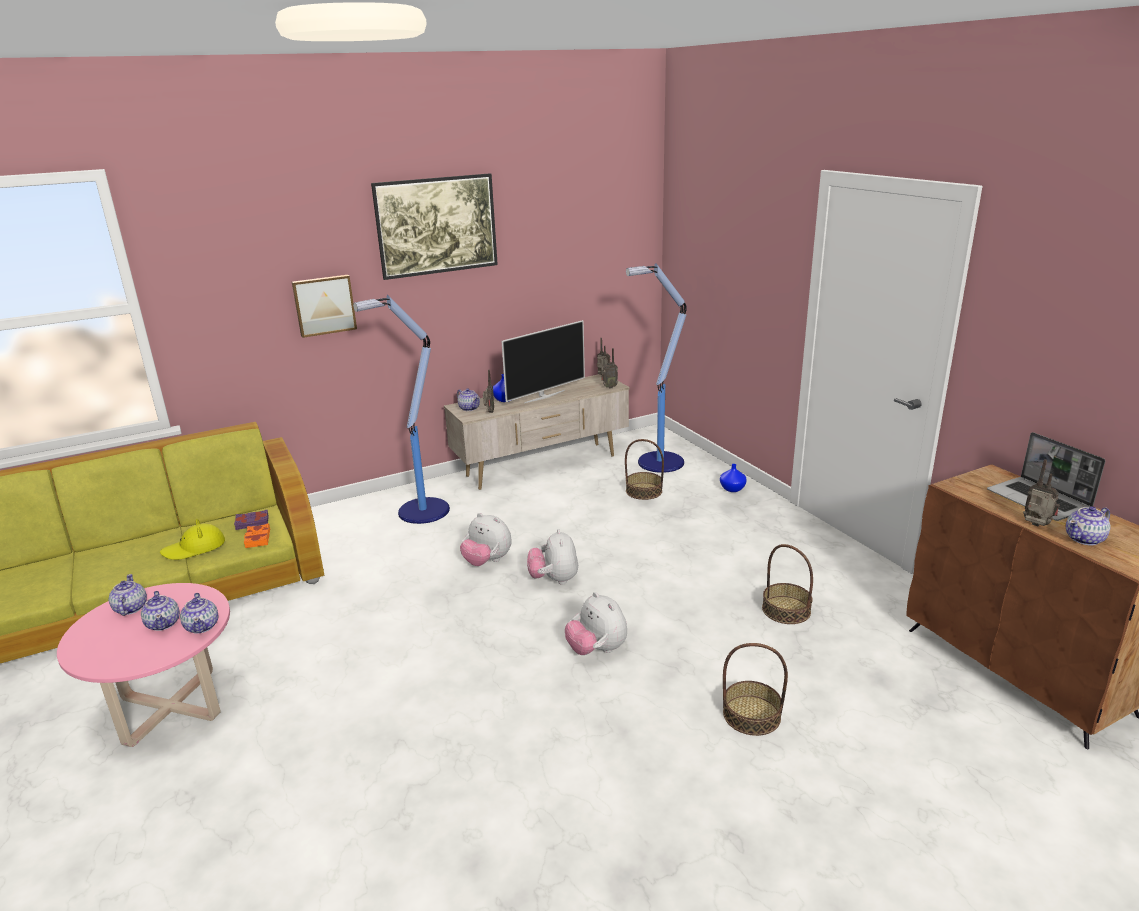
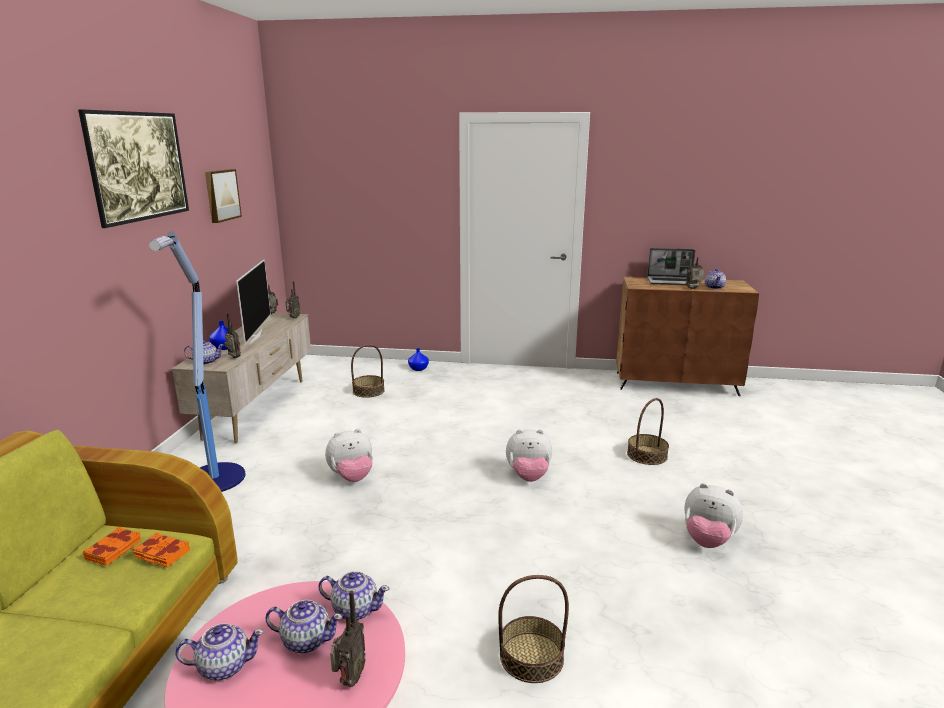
camera: 55 degrees left, 5 degrees down
(130, 608) = (224, 666): teapot -> teapot turned 150 degrees clockwise
(133, 655) = (349, 680): none -> radio
(194, 548) = (91, 607): yellow hat -> none
(252, 523) = (114, 550): purple book -> orange book
(324, 305) = (49, 263): picture -> picture (221, 195)
(554, 579) = (422, 460): plush toy -> plush toy (708, 541)
(659, 463) = (343, 373): floor lamp -> none
(786, 610) = (564, 407): basket -> basket (531, 657)

